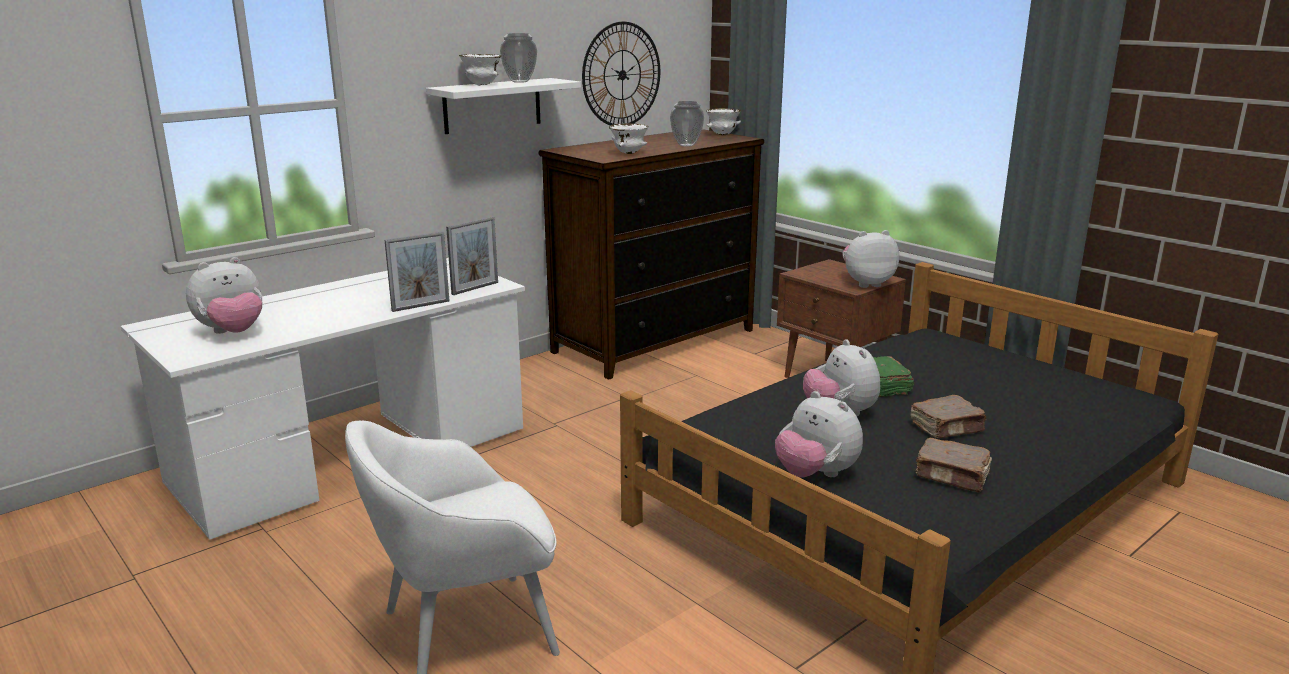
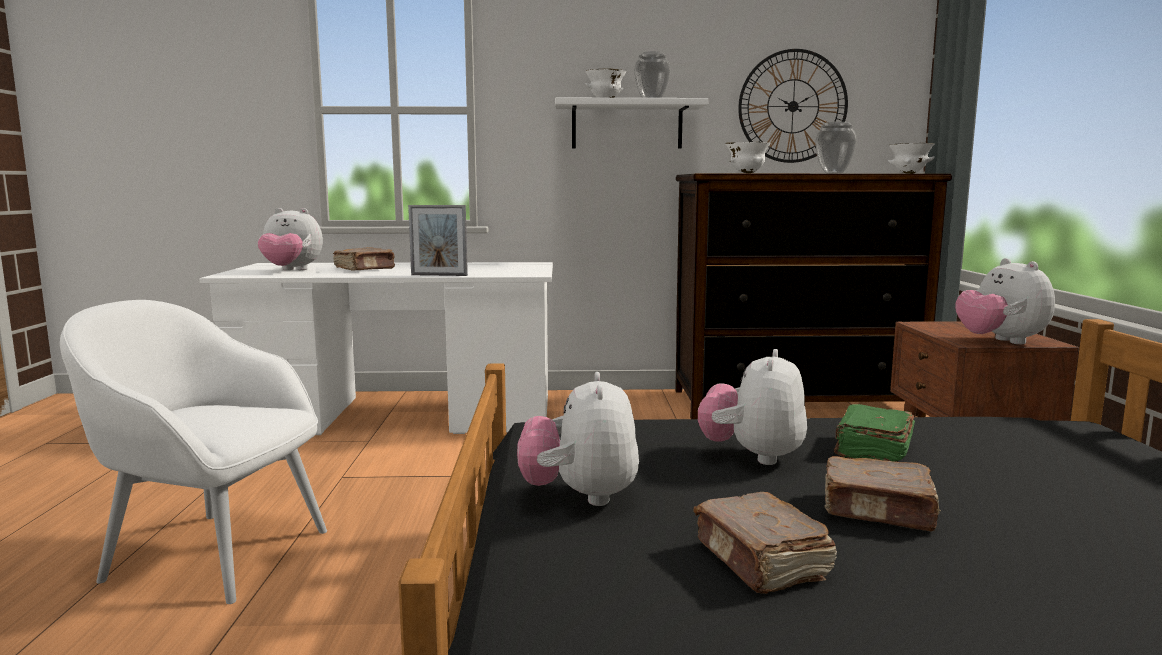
camera: 40 degrees right, 10 degrees down
(310, 311) = (365, 269): none -> brown book
(475, 288) = (509, 273): picture frame -> none
(866, 283) = (1000, 342): plush toy -> plush toy turned 135 degrees counterclockwise

